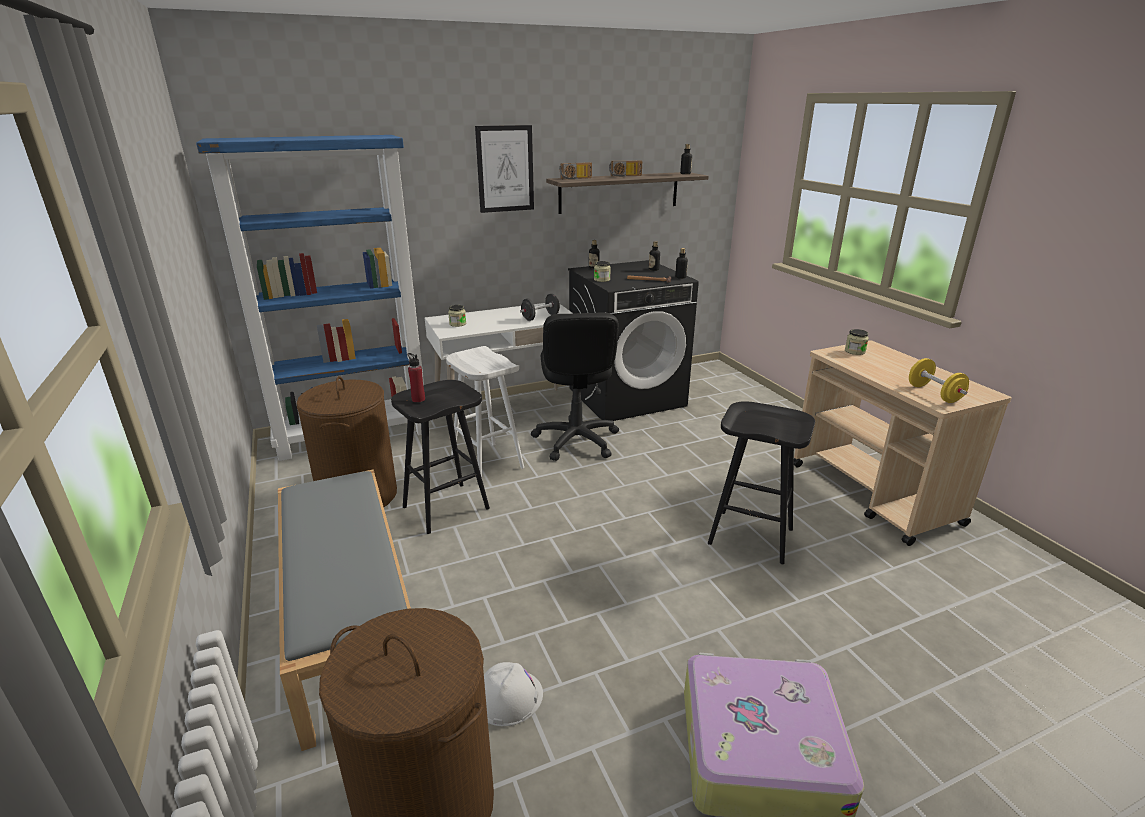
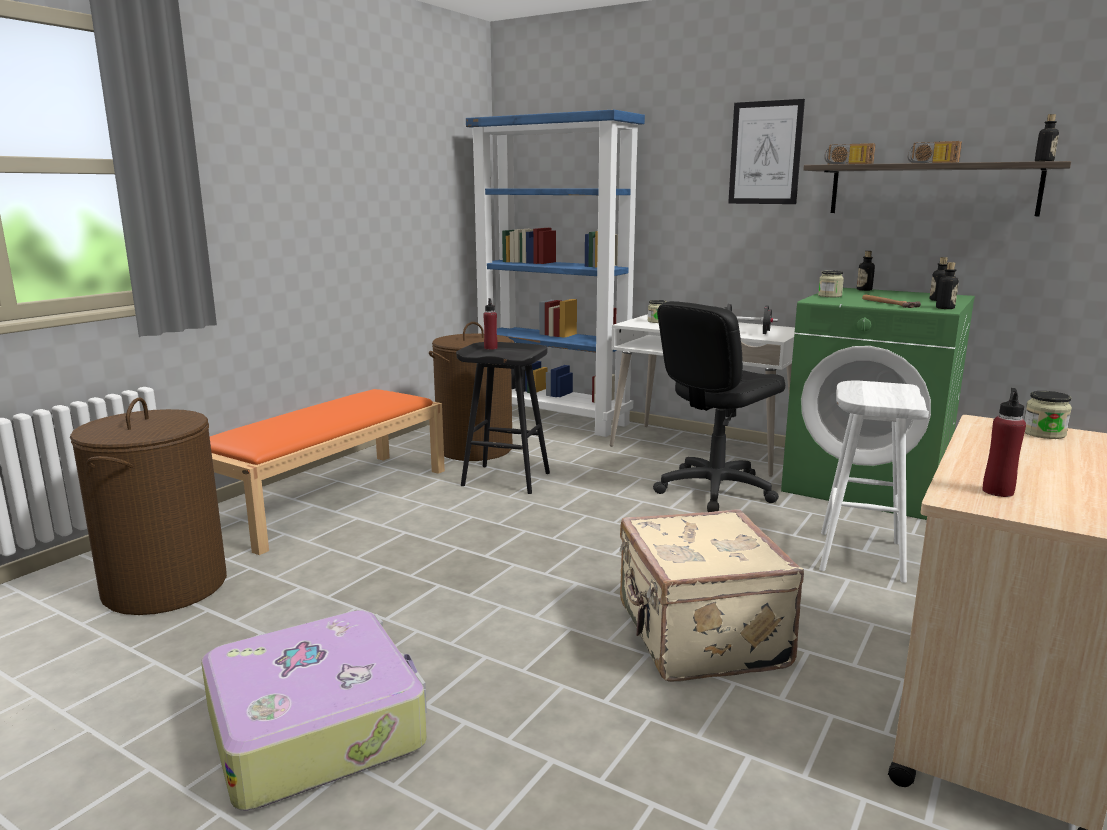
camera: 55 degrees right, 10 degrees down
(349, 617) = (331, 497): grey bench -> orange bench
(486, 462) = (599, 469): white stool -> white stool (859, 555)
(509, 697) = (294, 580): white hard hat -> none
(627, 397) = (867, 485): black washing machine -> green washing machine
(752, 536) = (698, 637): black stool -> beige suitcase
(934, 394) = (998, 491): yellow dumbbell -> red bottle

